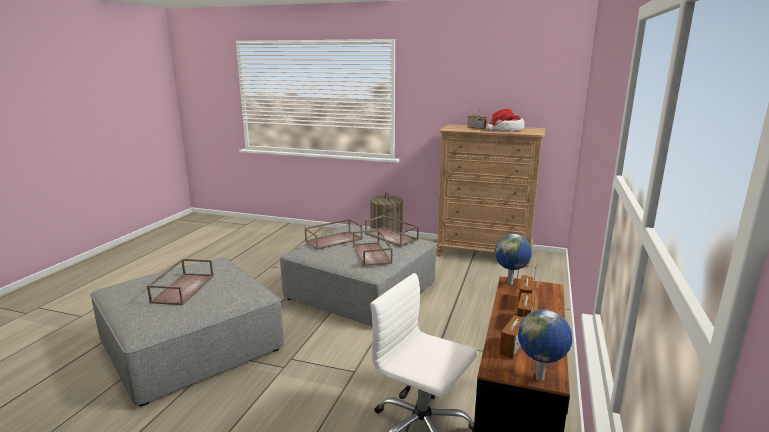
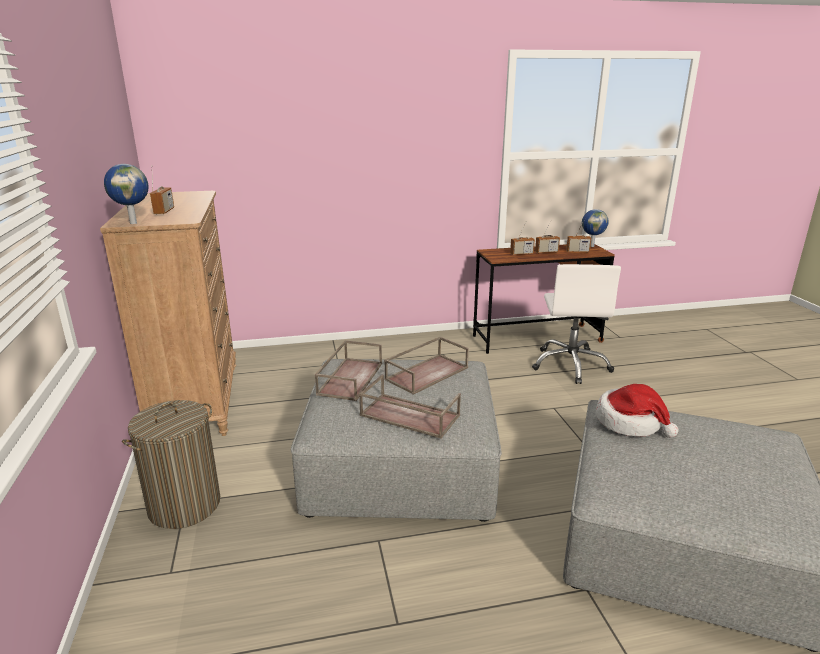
camera: 120 degrees left, 5 degrees up
(183, 288) = (699, 459): brown tray -> none
(505, 130) = (179, 201): hat -> hat (630, 422)
(510, 283) = (499, 258): globe -> globe (133, 223)

